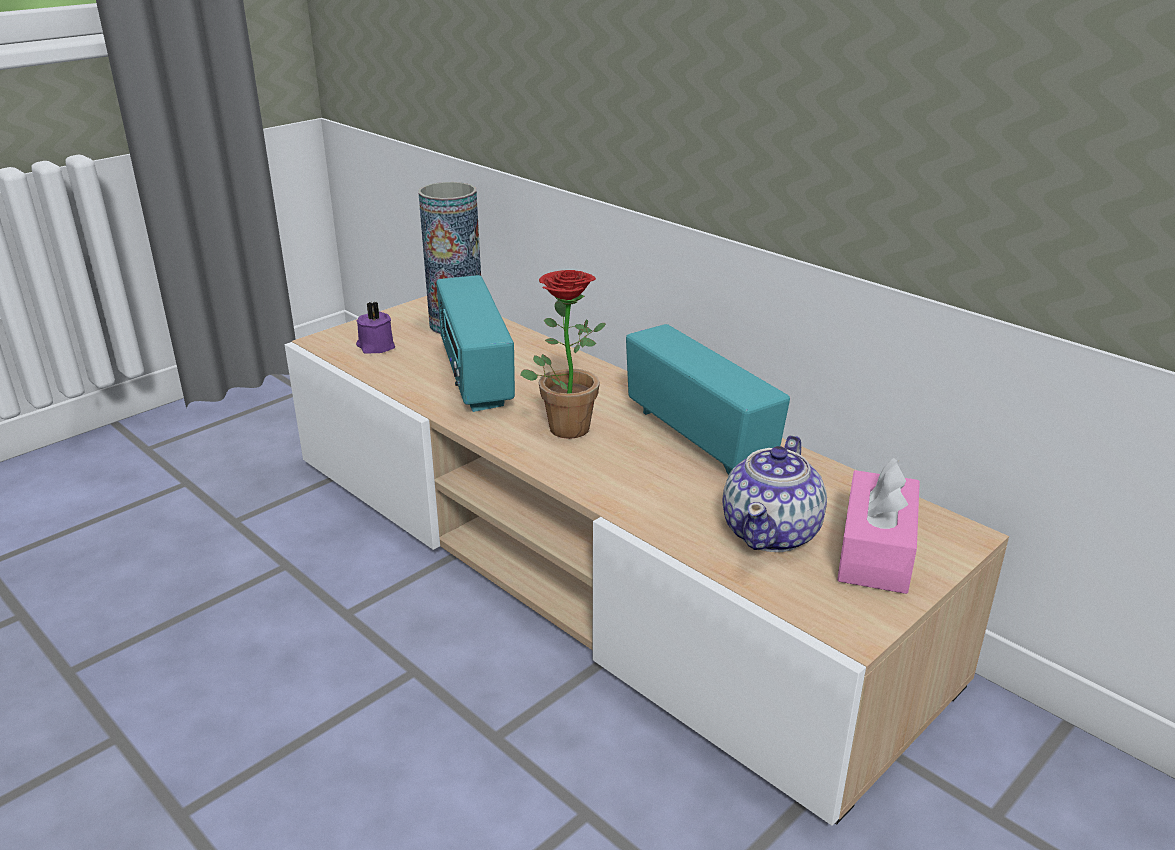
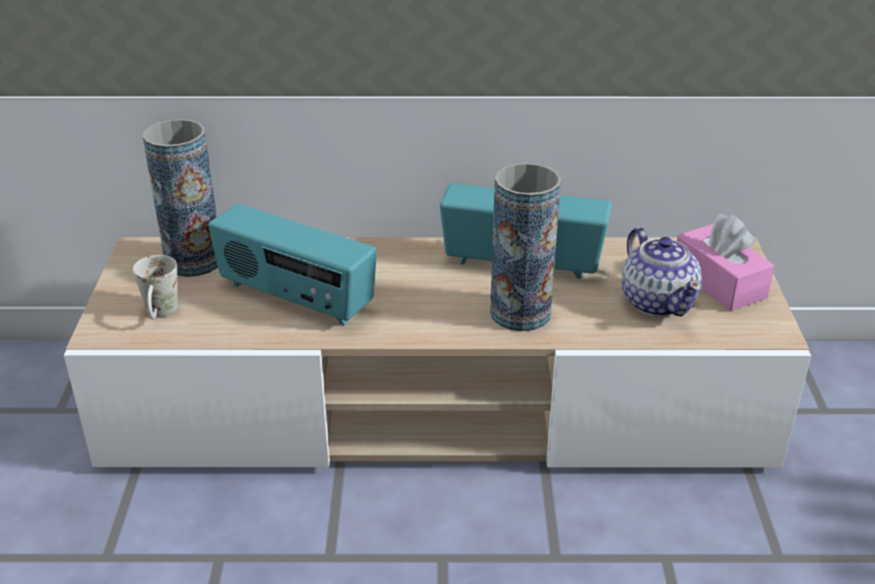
camera: 45 degrees left, 5 degrees up
(375, 347) = (160, 314): purple candle -> white mug
(565, 424) = (425, 299): potted plant -> none
(622, 473) = (520, 313): none -> vase

